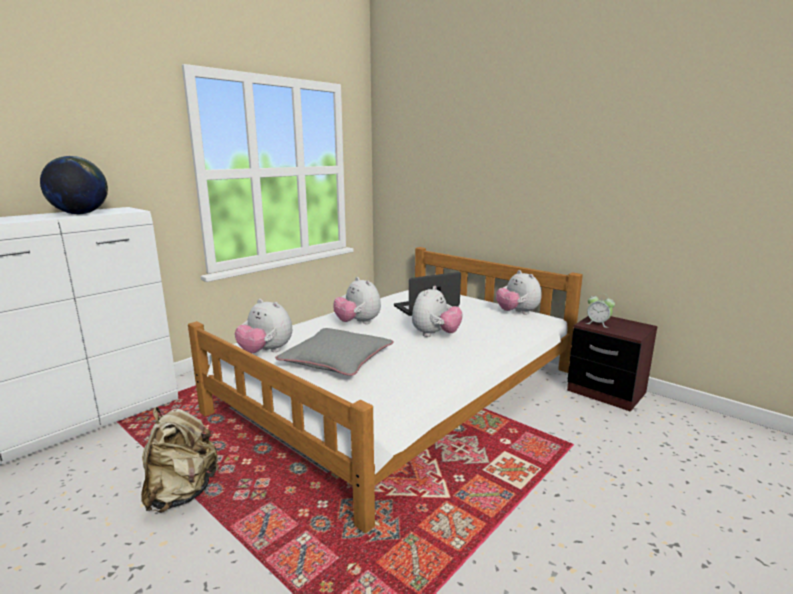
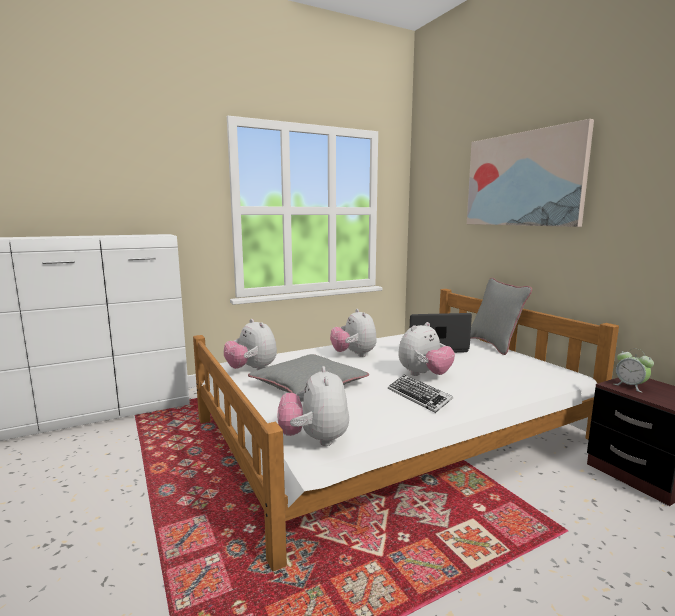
camera: 20 degrees right, 5 degrees down
(80, 214) = (123, 235): globe -> none
(182, 493) = (142, 487): beige backpack -> none
(444, 356) = (419, 397): none -> keyboard
(475, 298) = (494, 345): none -> grey pillow
(494, 144) = (523, 179): none -> picture
(517, 313) = (536, 364): plush toy -> plush toy (315, 440)

